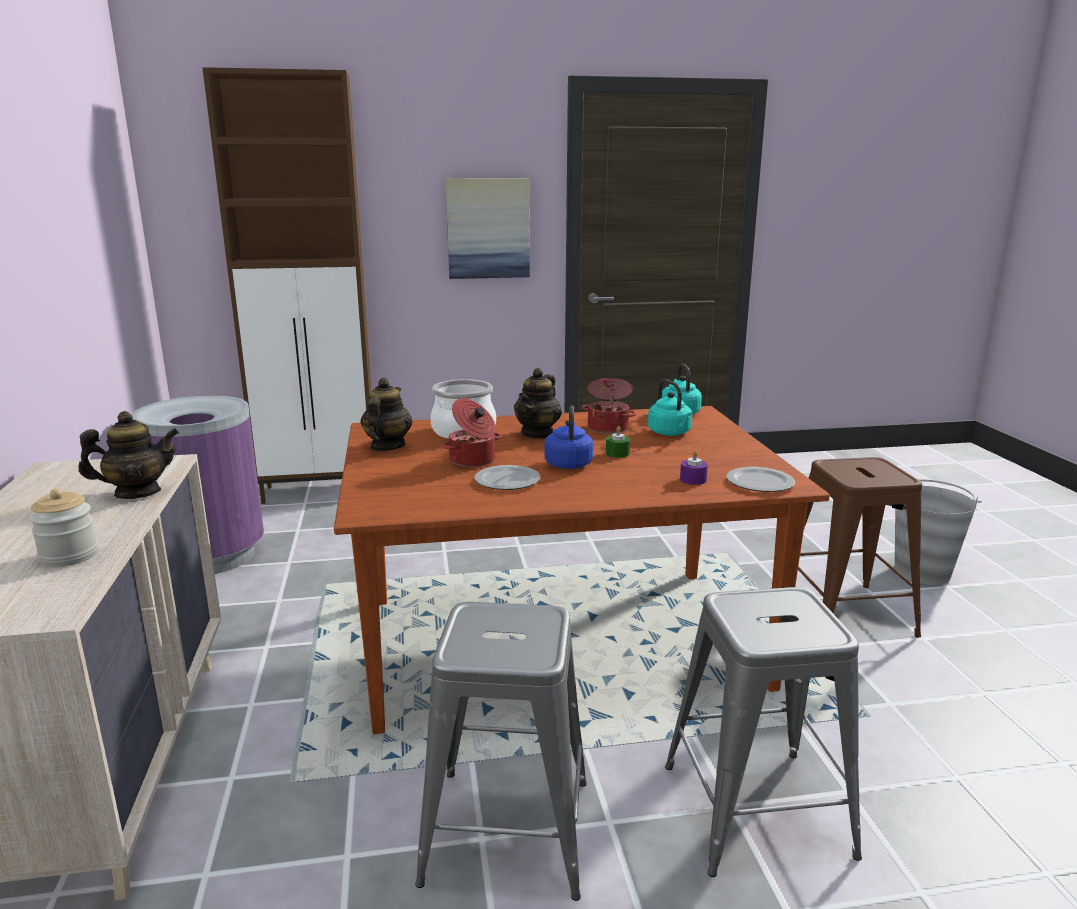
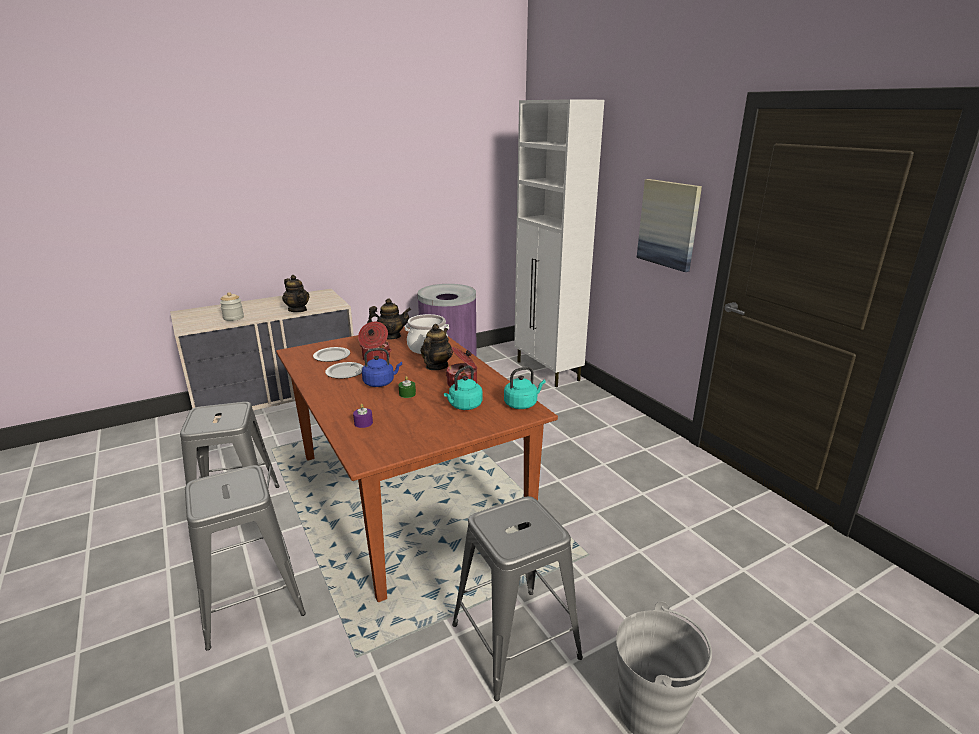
camera: 70 degrees right, 5 degrees up
(321, 492) = (548, 371): brown cabinet -> white cabinet
(538, 433) = (436, 366): teapot -> teapot turned 105 degrees clockwise
(761, 482) = (365, 447): plate -> plate (332, 356)
(844, 613) = (515, 640): brown stool -> grey stool

